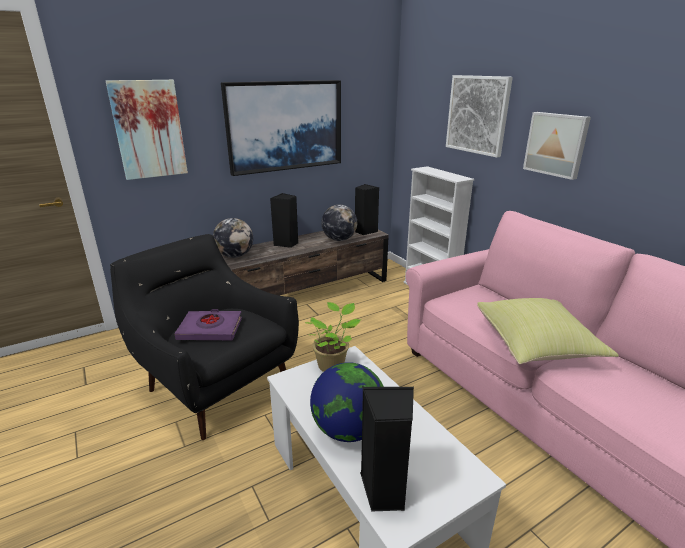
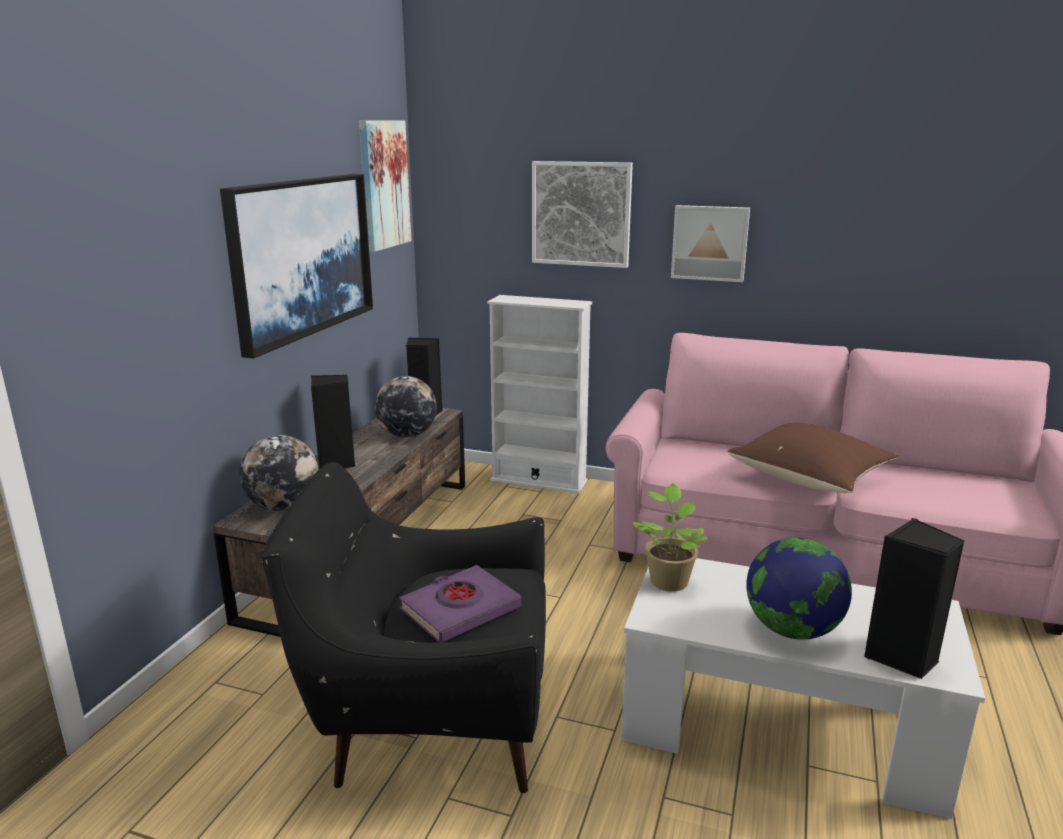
camera: 40 degrees left, 5 degrees down
(149, 129) = (123, 291): picture -> picture (383, 184)
(537, 347) = (811, 479): yellow pillow -> brown pillow

